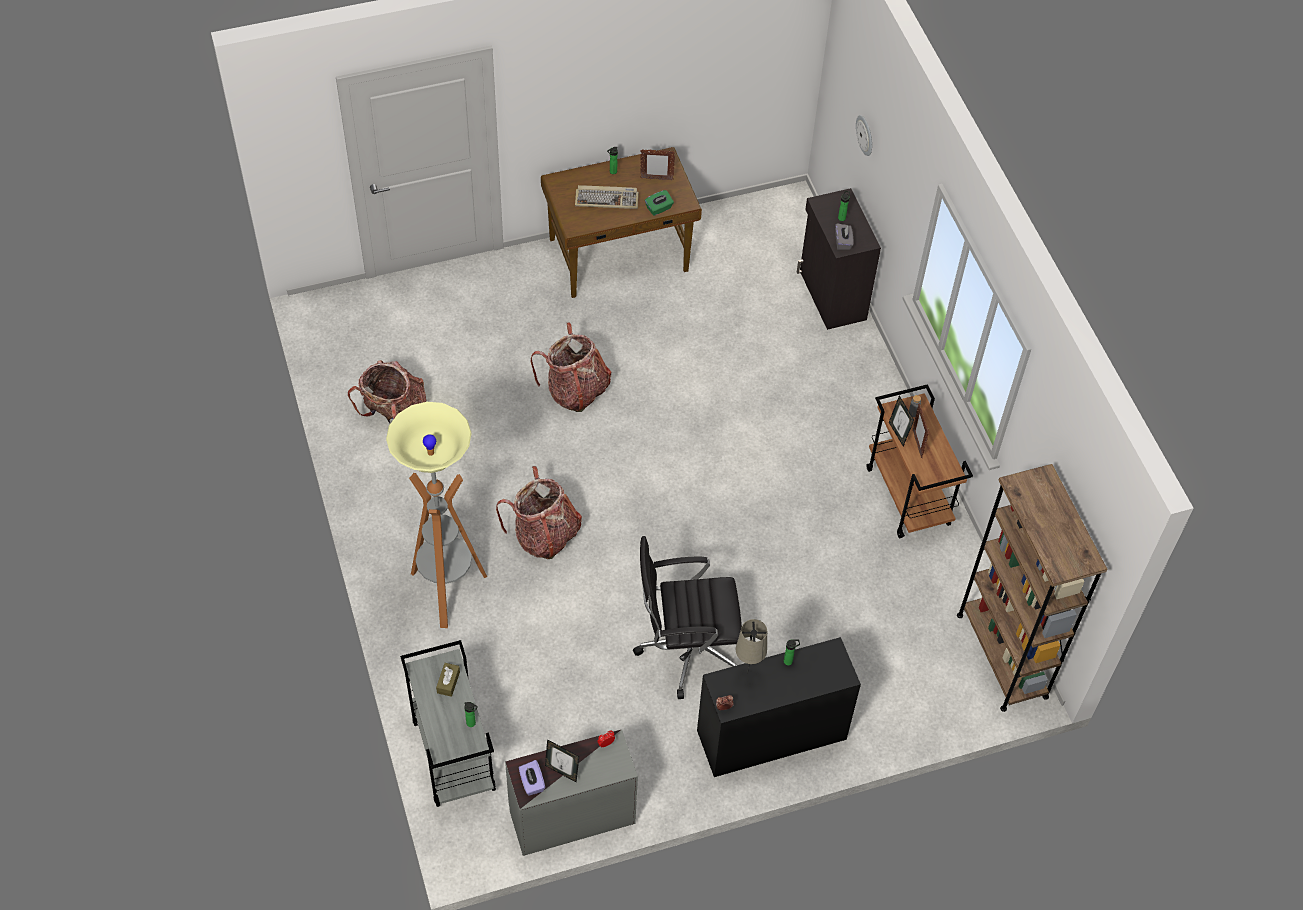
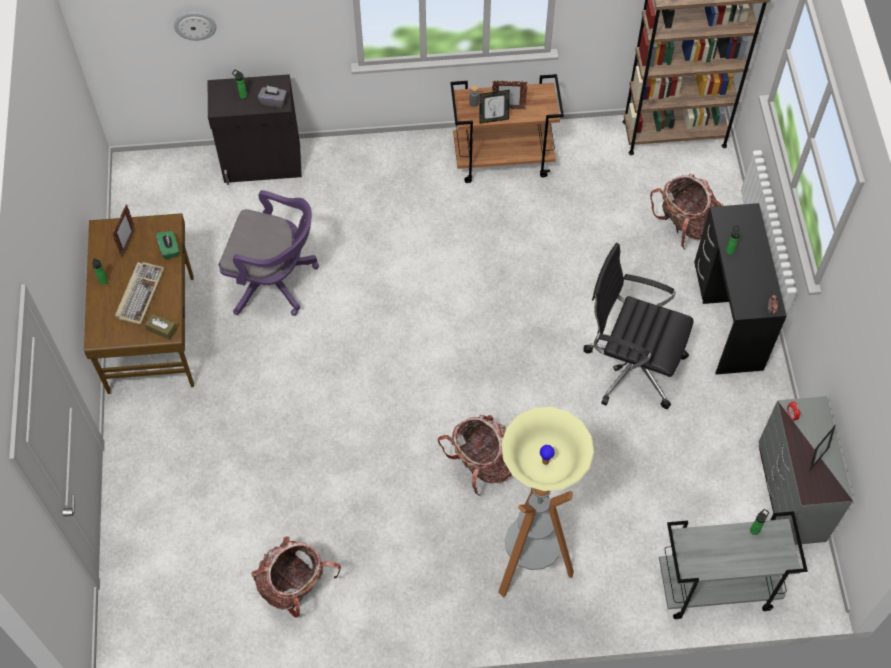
camera: 75 degrees left, 5 degrees up
(448, 682) = (707, 544): brown tissue box -> brown tissue box (162, 329)
(532, 783) = (826, 485): purple tissue box -> none
(575, 390) = (314, 405): backpack -> backpack (685, 225)
(686, 649) = (631, 365): black office chair -> black office chair turned 105 degrees clockwise
(700, 333) = (274, 281): none -> purple office chair
(747, 677) = (742, 285): beige table lamp -> none

